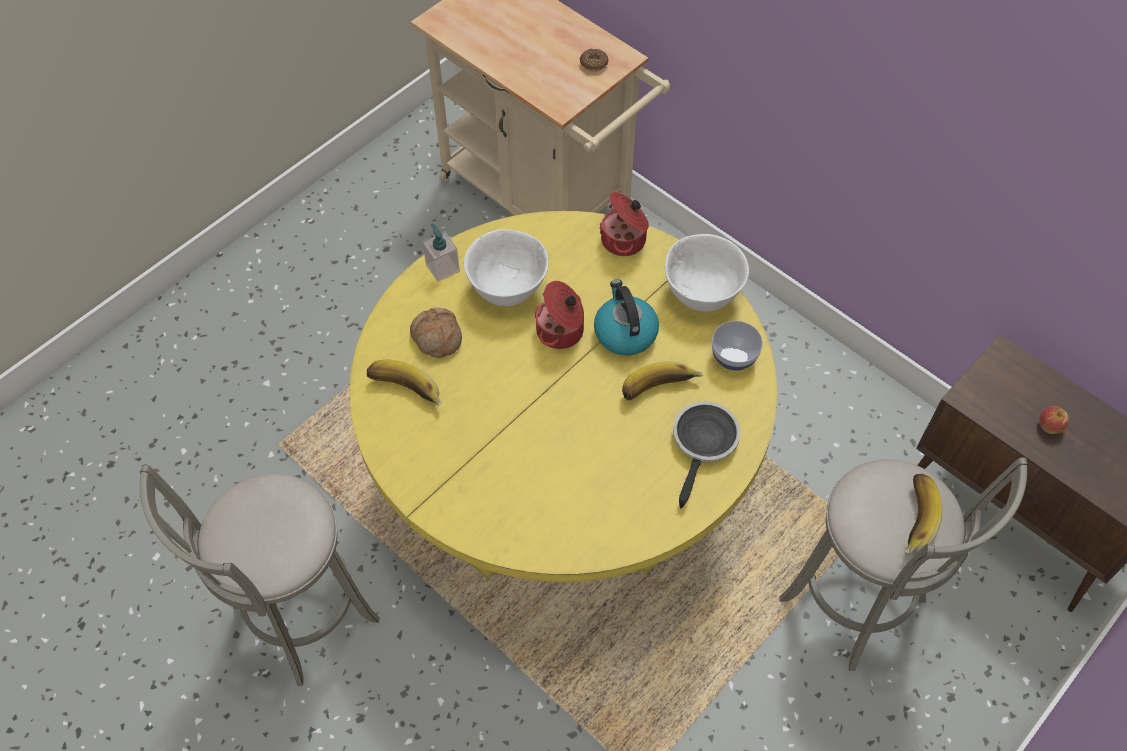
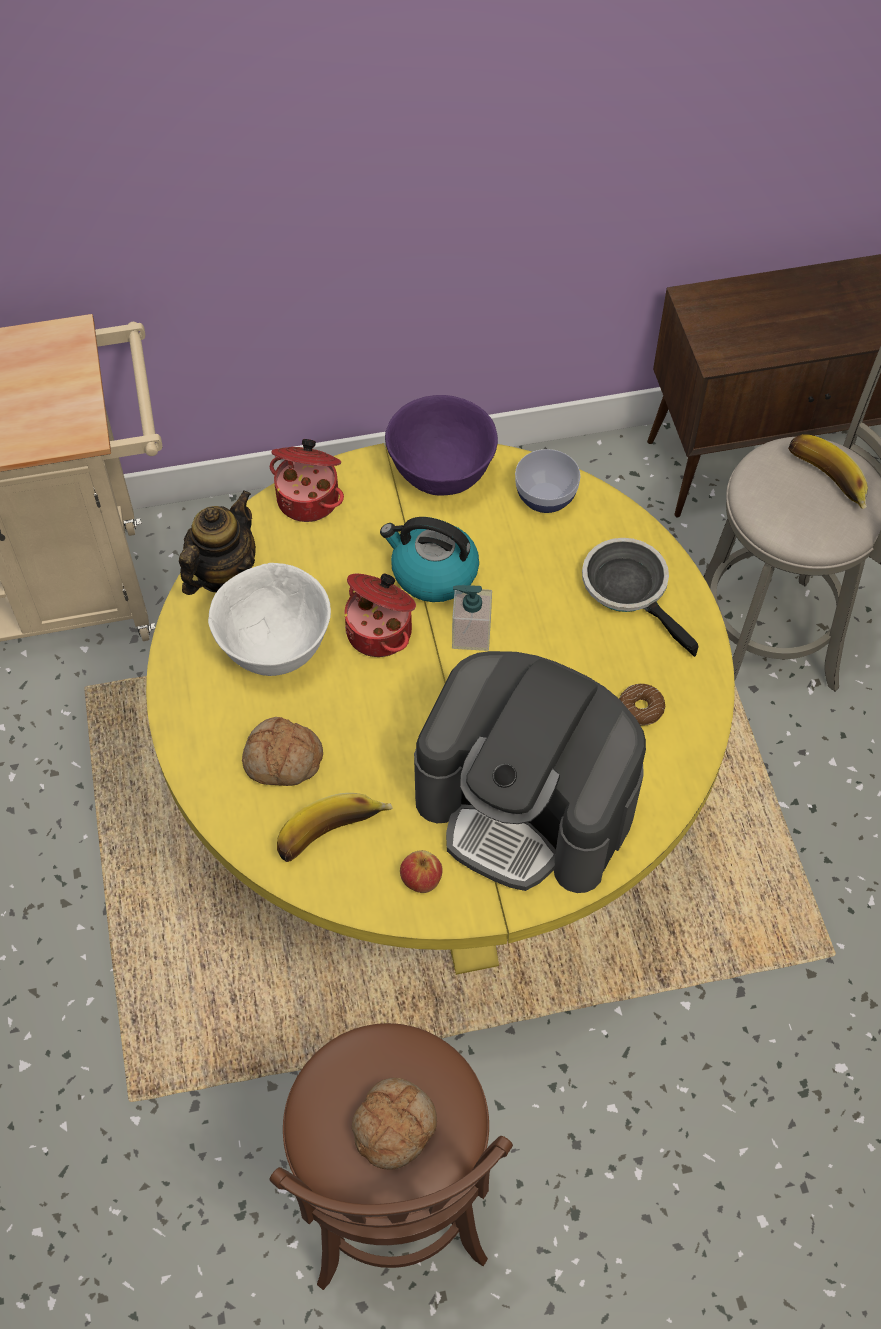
camera: 55 degrees left, 0 degrees up
(261, 536) = (393, 1125): none -> bread
(299, 618) = (395, 1213): grey stool -> brown stool
(442, 268) = (186, 696): soap dispenser -> soap dispenser (471, 634)
(499, 477) = (527, 805): none -> coffee machine
(536, 233) = (222, 573): none -> teapot
(594, 63) = (49, 366): donut -> donut (641, 708)
(660, 391) = (534, 587): banana -> none
(701, 293) = (440, 474): white bowl -> purple bowl
(1049, 425) = (794, 320): apple -> apple (421, 879)

